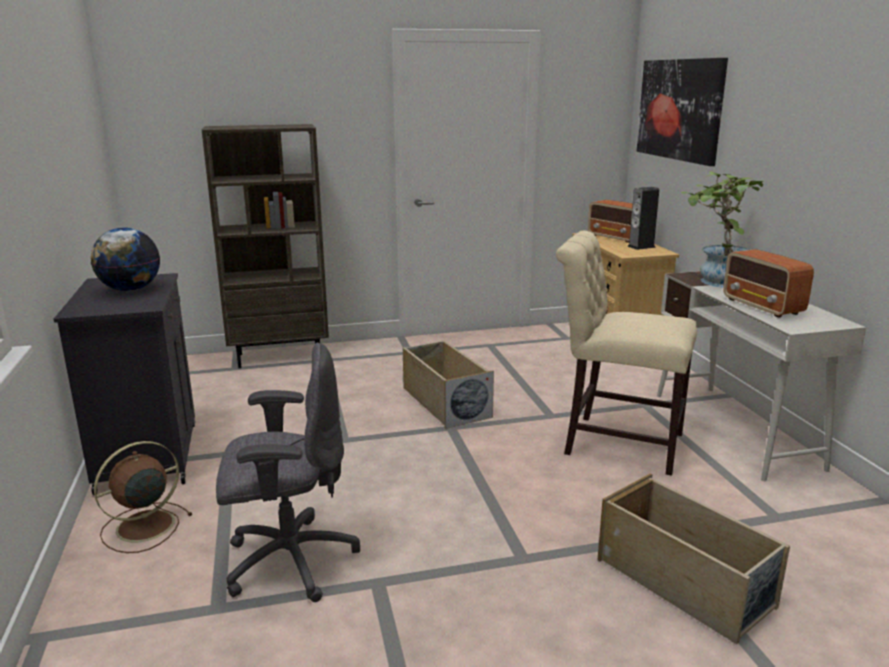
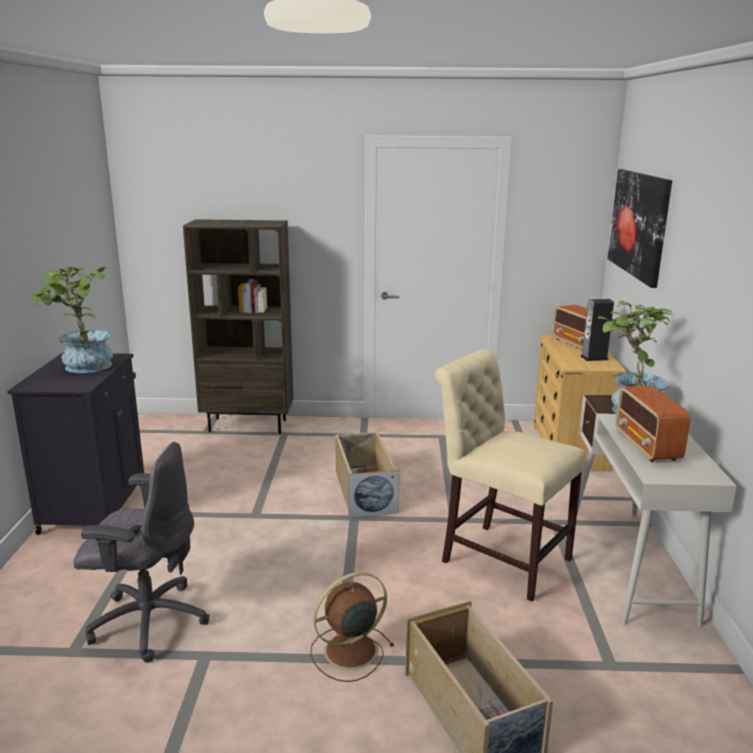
camera: 15 degrees right, 0 degrees up
(130, 290) = (83, 368): globe -> potted plant
(143, 527) = (57, 569): brown fan -> brown fan (348, 651)

